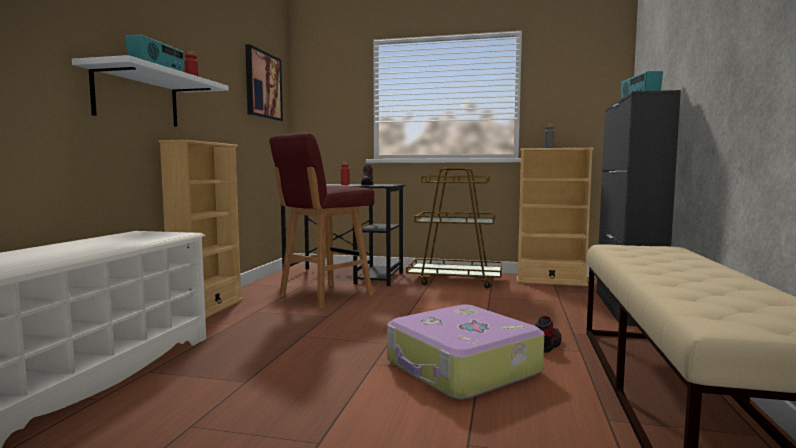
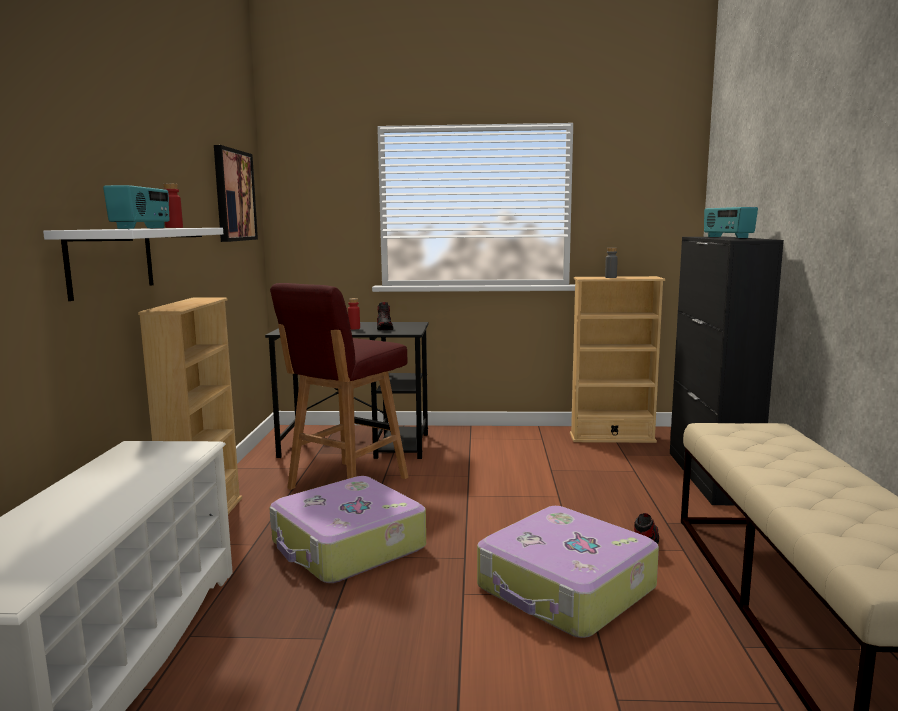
camera: 10 degrees left, 5 degrees up
(301, 330) = (347, 546): none -> suitcase
(455, 280) = (499, 443): brown cart -> none

